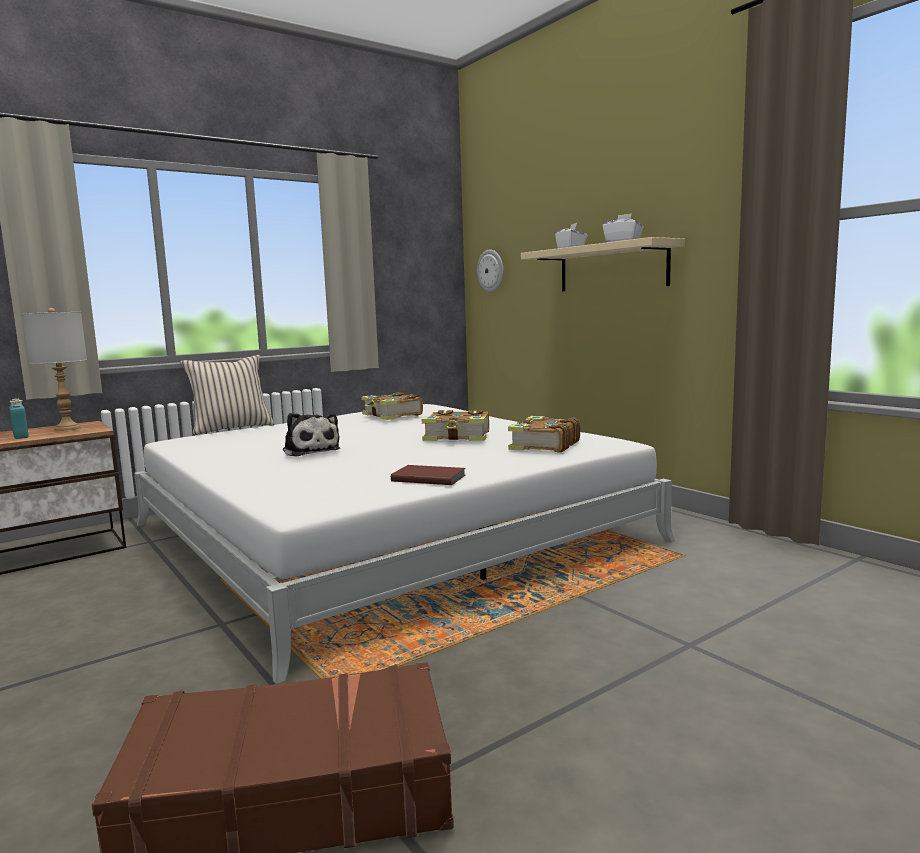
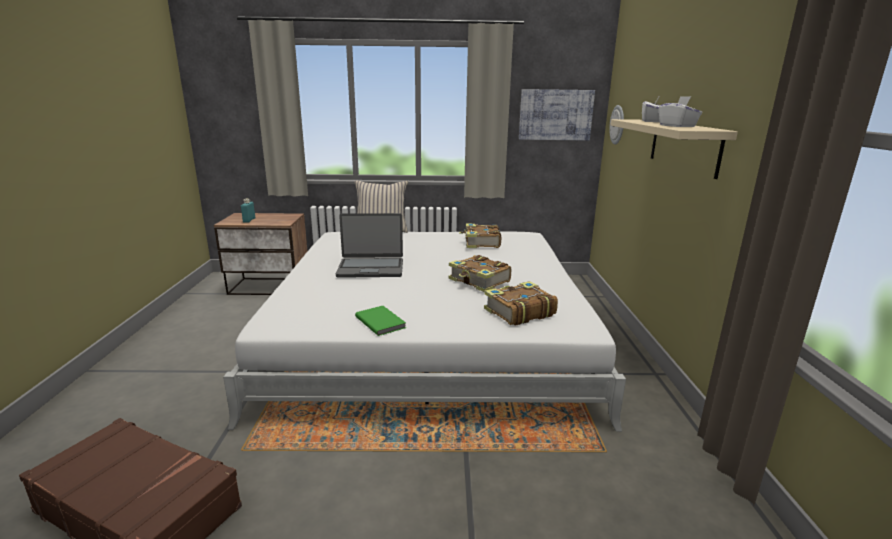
camera: 35 degrees right, 10 degrees up
(67, 428) = (278, 217): grey table lamp -> none
(310, 451) = (371, 268): plush toy -> laptop
(415, 265) = (555, 115): none -> picture
(428, 478) = (381, 322): brown book -> green book

